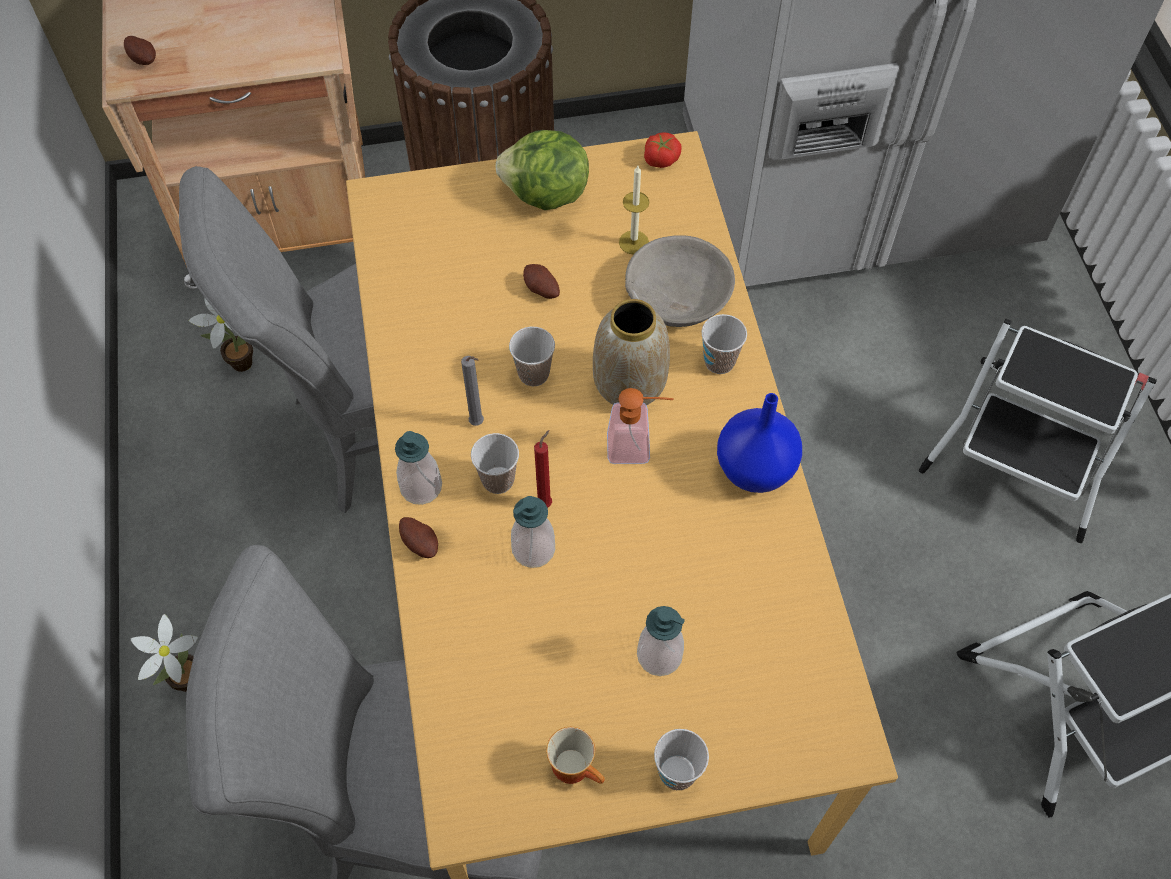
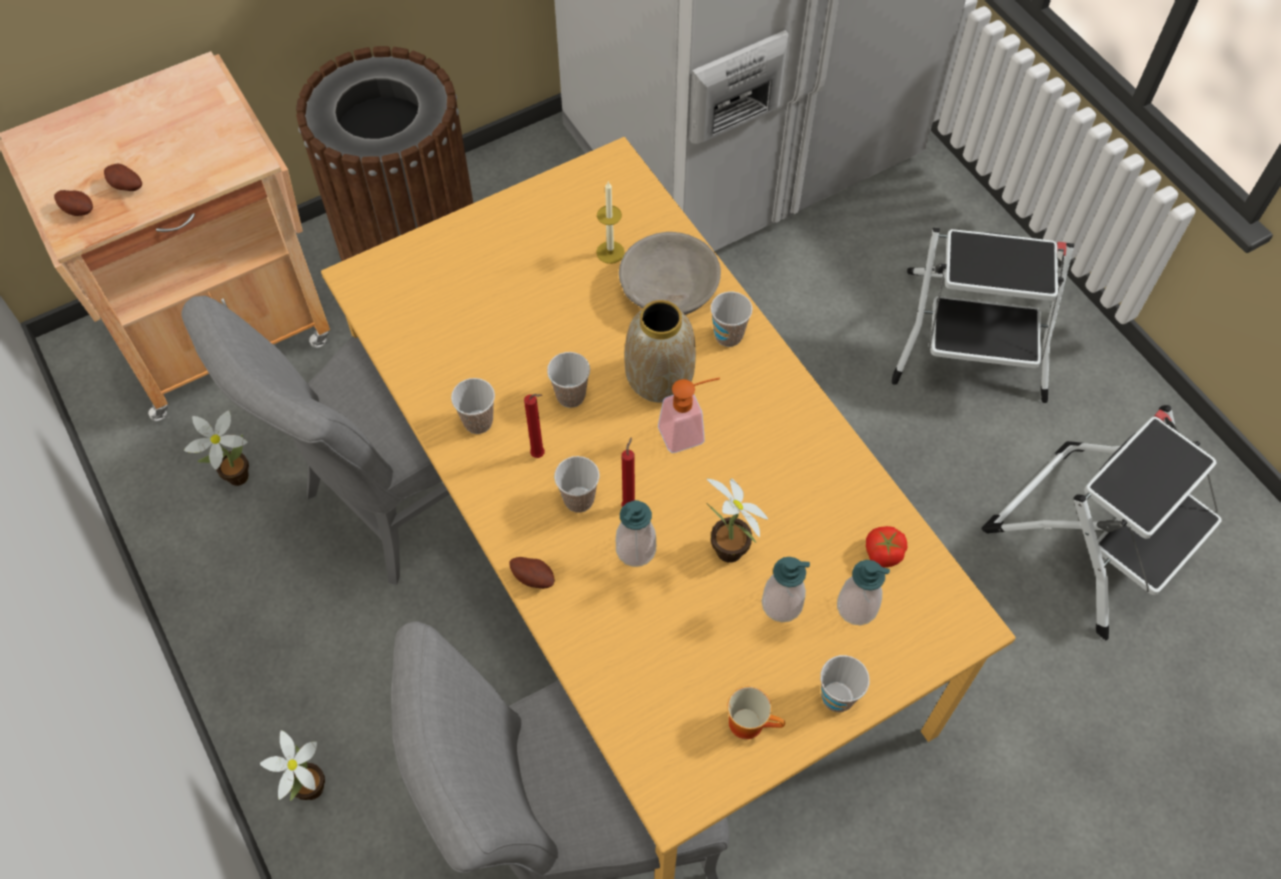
camera: 20 degrees left, 0 degrees up
(421, 487) = (512, 528): soap dispenser -> soap dispenser (857, 607)
(432, 372) = (478, 422): none -> cup
(478, 424) = (540, 455): grey candle -> red candle
(541, 290) = (545, 319): potato -> potato (126, 187)
(546, 195) = (513, 232): lettuce -> none
(628, 587) = (731, 555): none -> potted plant
(660, 158) = (602, 170): tomato -> tomato (883, 552)
(755, 471) = (797, 420): blue vase -> none

